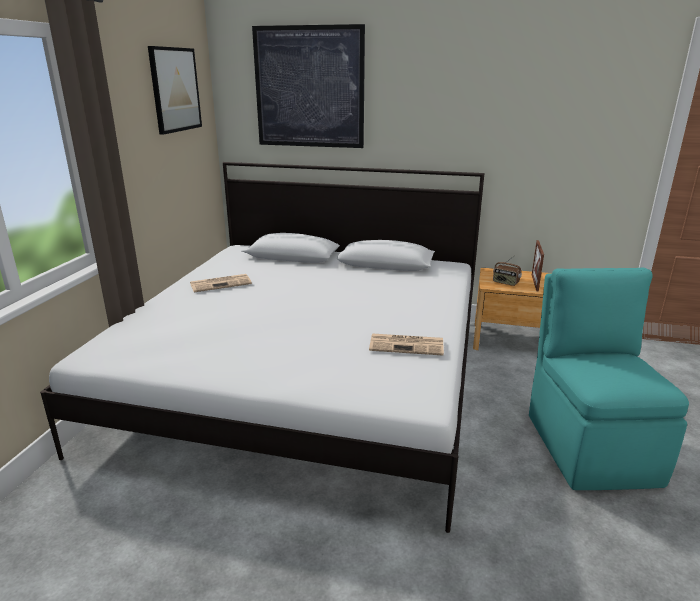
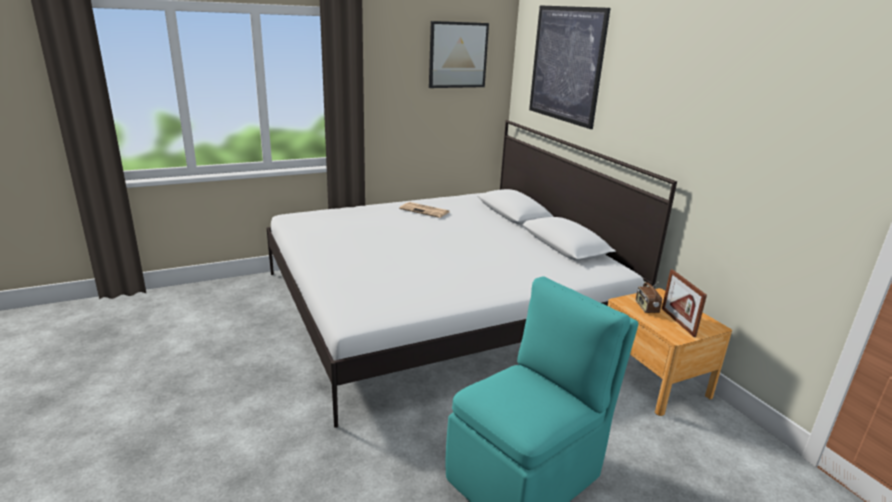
camera: 50 degrees right, 0 degrees up
(407, 345) = (427, 292): newspaper -> none
(534, 282) = (678, 322): picture frame -> picture frame turned 75 degrees counterclockwise

